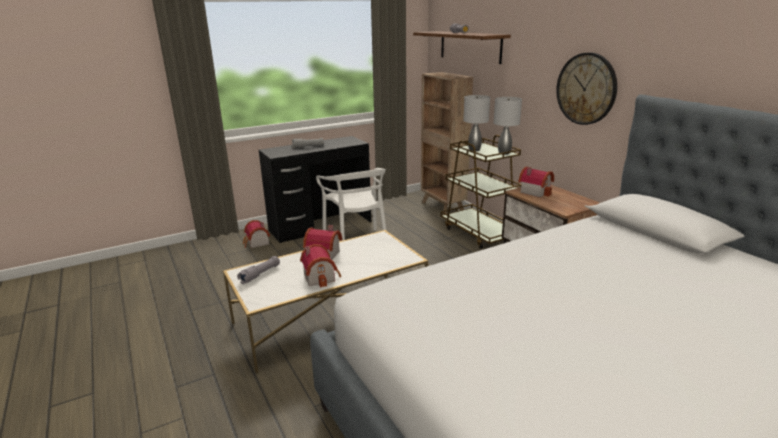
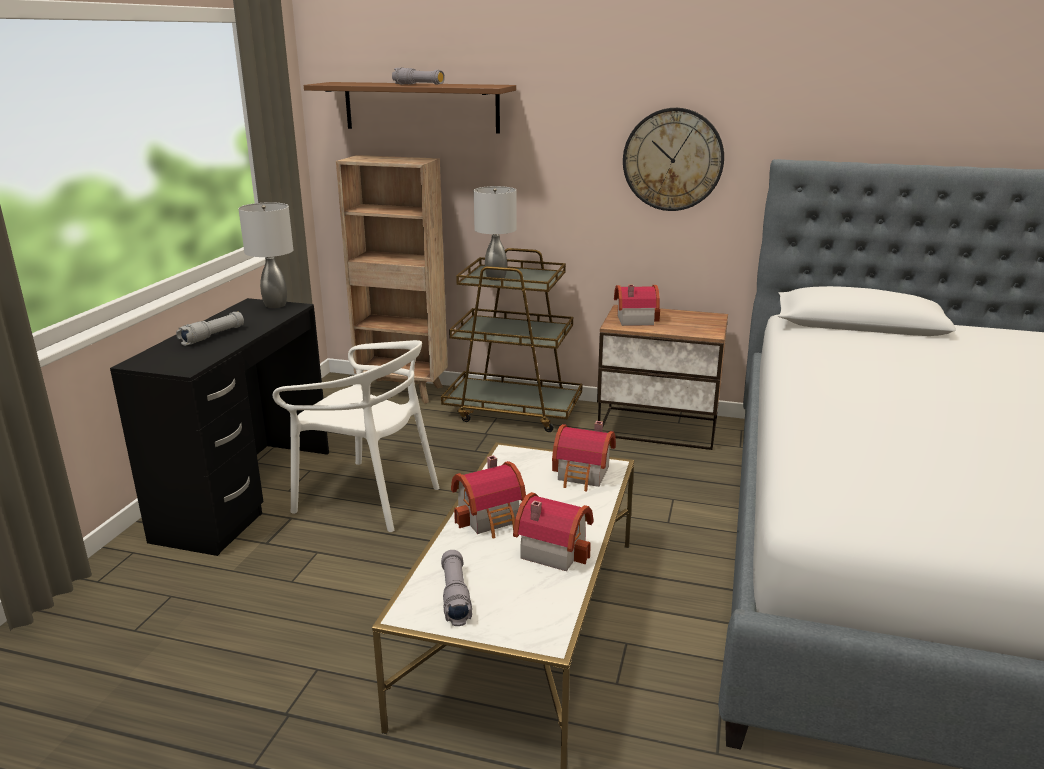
camera: 45 degrees left, 0 degrees up
(256, 243) = (166, 577): toy house -> toy house (584, 475)
(503, 153) = (543, 274): grey table lamp -> grey table lamp (274, 305)

